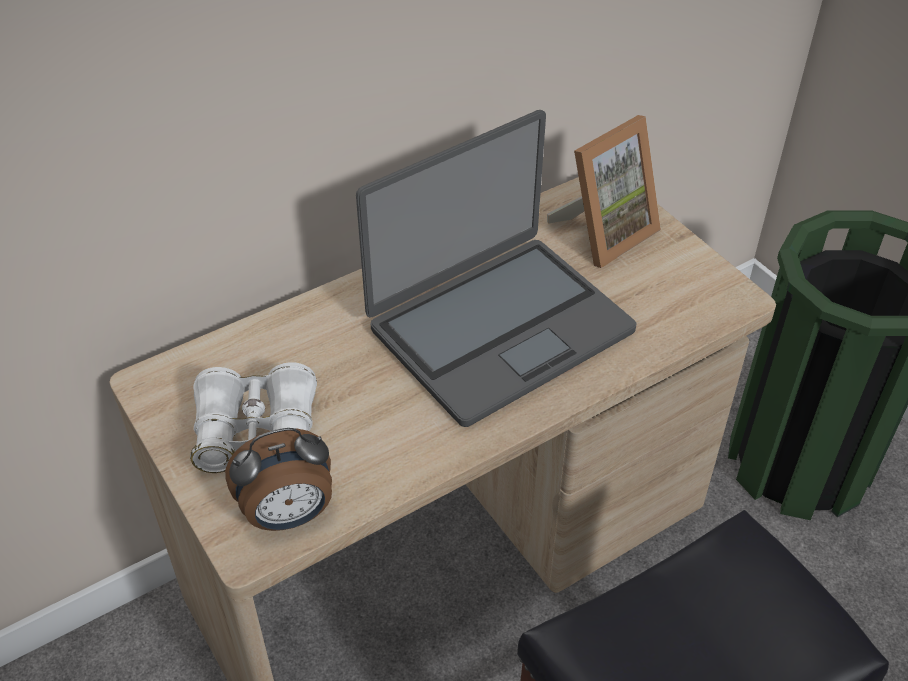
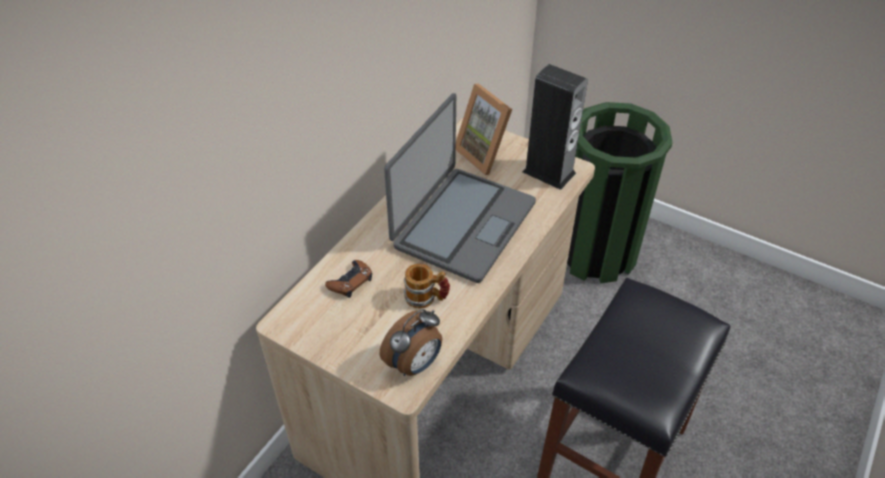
camera: 25 degrees left, 0 degrees up
(257, 432) = (366, 327): white binoculars -> none
(278, 358) = (350, 282): none -> brown game controller
(371, 422) = (426, 298): none -> mug
(603, 233) = (485, 154): picture frame -> picture frame turned 120 degrees clockwise
(689, 292) = (549, 172): none -> speaker

